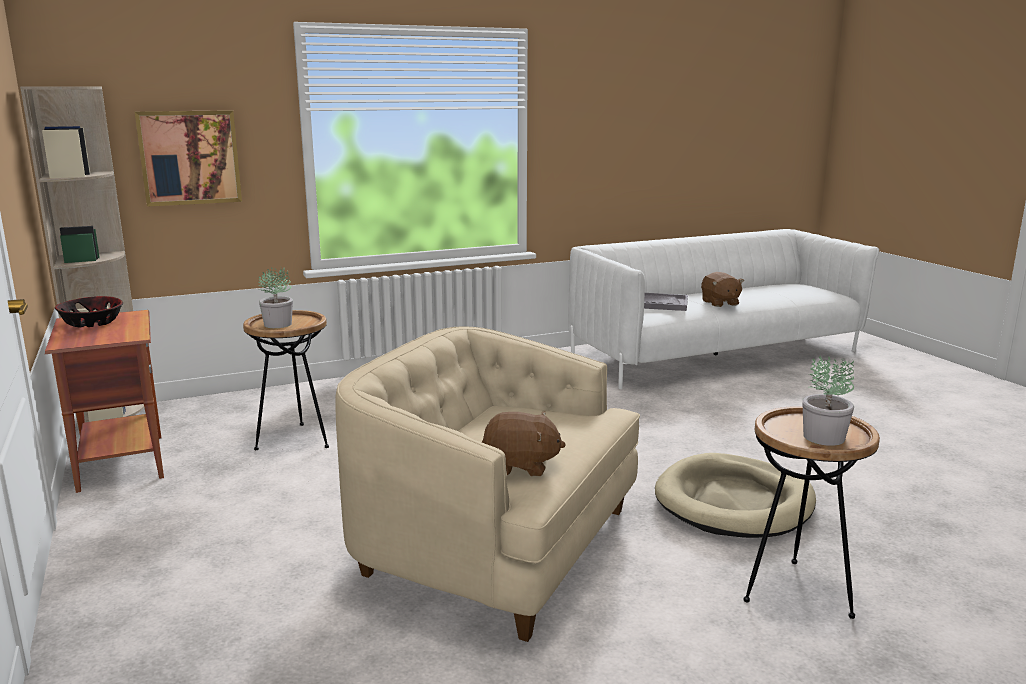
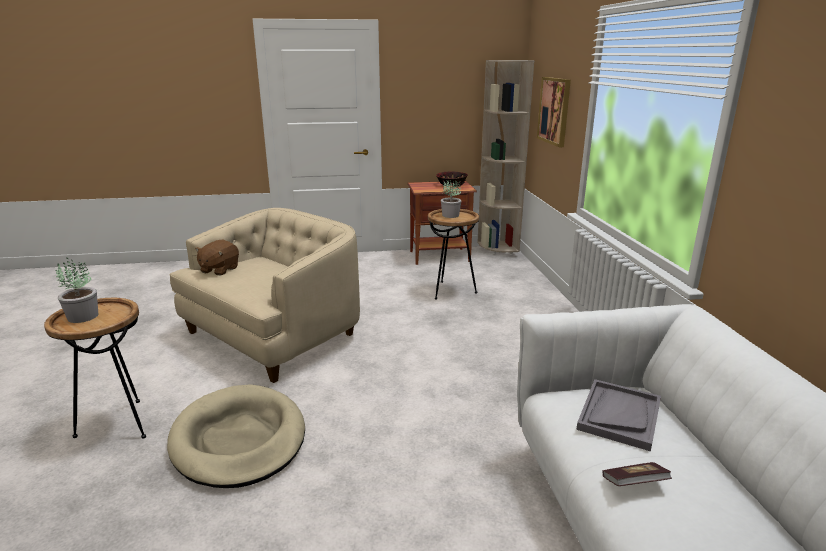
camera: 105 degrees right, 5 degrees up
(719, 303) = (634, 484): brown plush toy -> book

